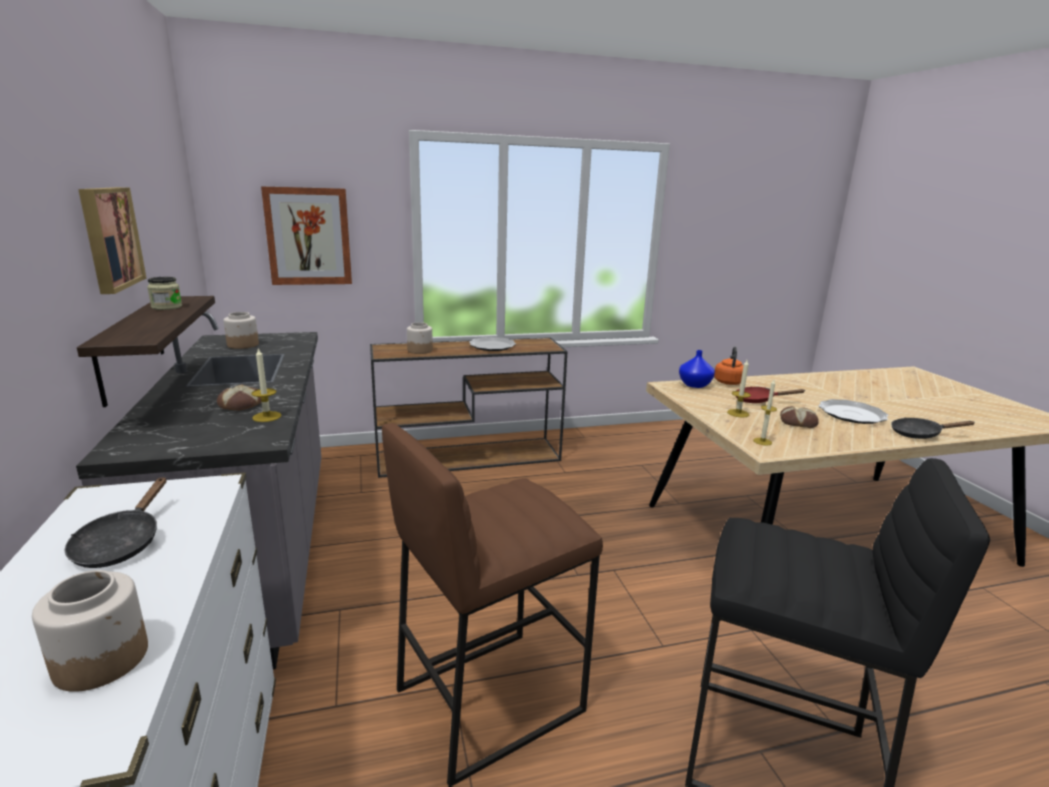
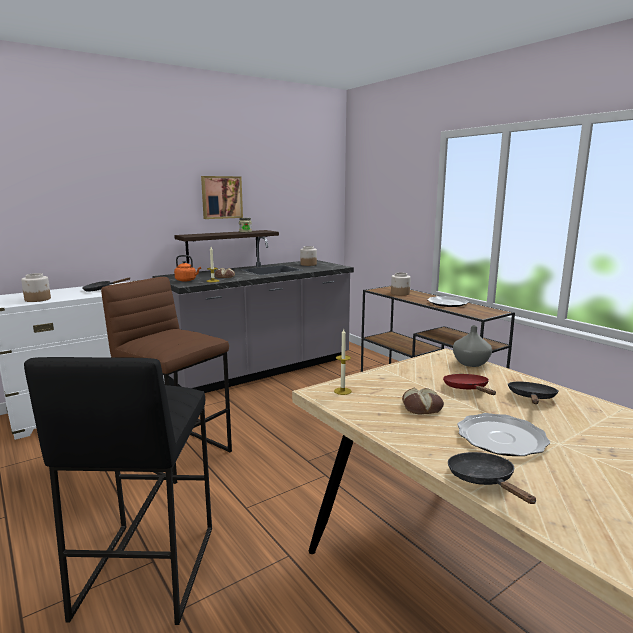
camera: 70 degrees right, 5 degrees down
(308, 236) = (384, 209): picture -> none
(695, 385) = (471, 363): blue vase -> grey vase
(728, 382) = (511, 376): orange kettle -> orange kettle (187, 280)
(738, 413) = (409, 381): candle -> none
(776, 389) = (532, 398): none -> black frying pan

